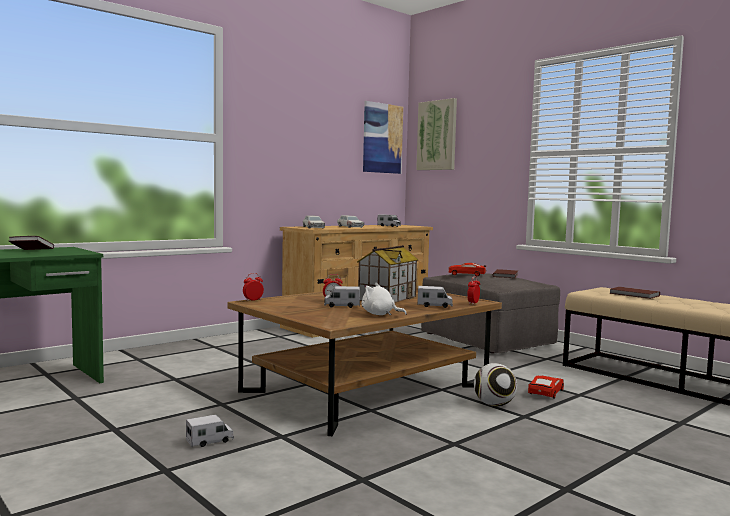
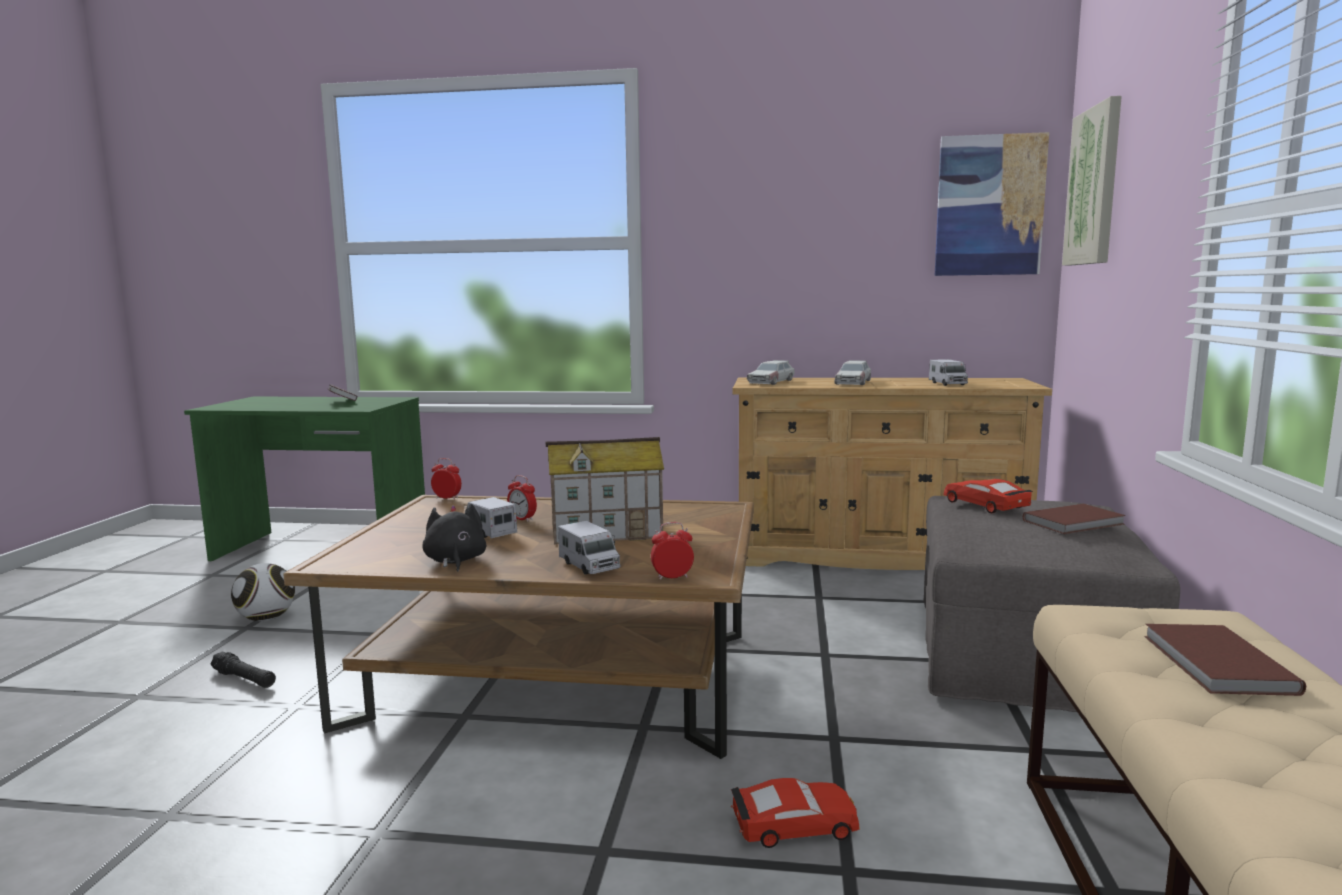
camera: 50 degrees right, 5 degrees up
(210, 441) = (244, 679): toy truck -> black flashlight
(380, 314) = (455, 561): white plush toy -> black plush toy
(494, 405) = (628, 798): football -> football (267, 618)

